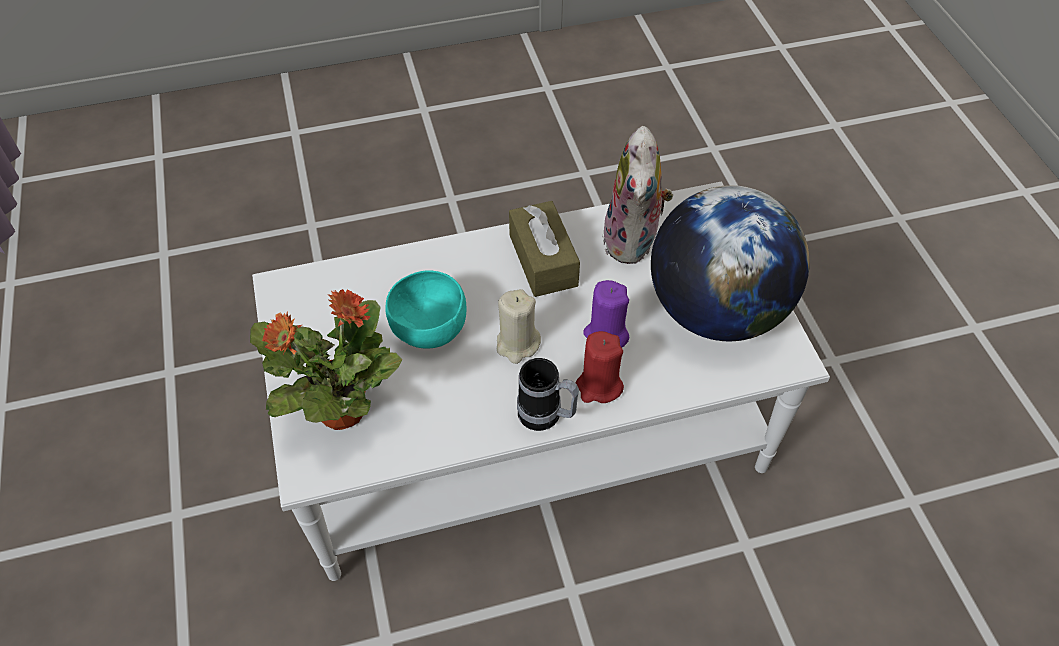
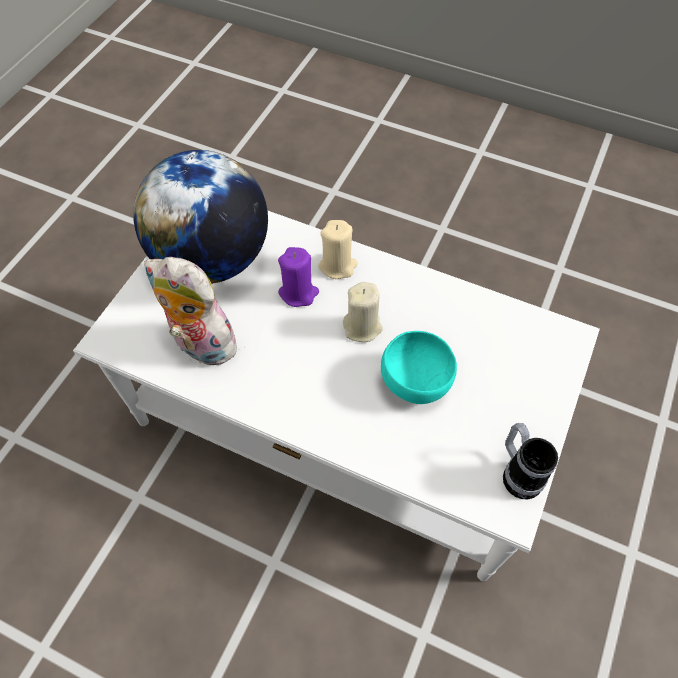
camera: 140 degrees left, 5 degrees up
(340, 410) = (524, 364): potted plant -> none
(543, 260) = (280, 379): brown tissue box -> none
(546, 417) = (388, 270): mug -> mug (518, 473)
(599, 386) = (338, 266): red candle -> beige candle
(633, 242) = (200, 345): plush toy -> plush toy turned 105 degrees counterclockwise

